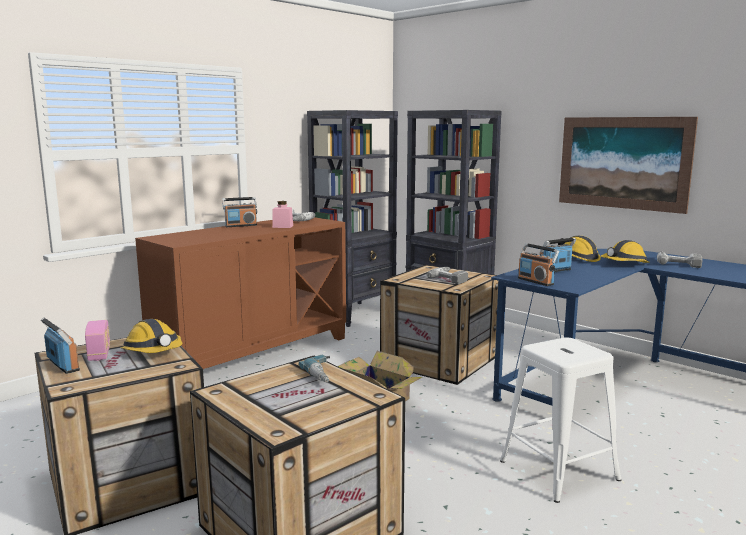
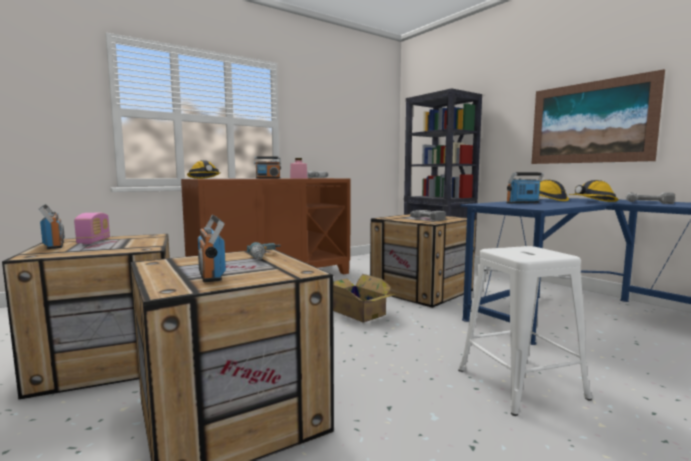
camera: 10 degrees right, 5 degrees down
(153, 351) = (139, 241): hard hat -> hard hat (205, 178)
(355, 314) = (363, 260): black bookcase -> none
(536, 281) = (502, 205): radio -> radio (210, 274)

